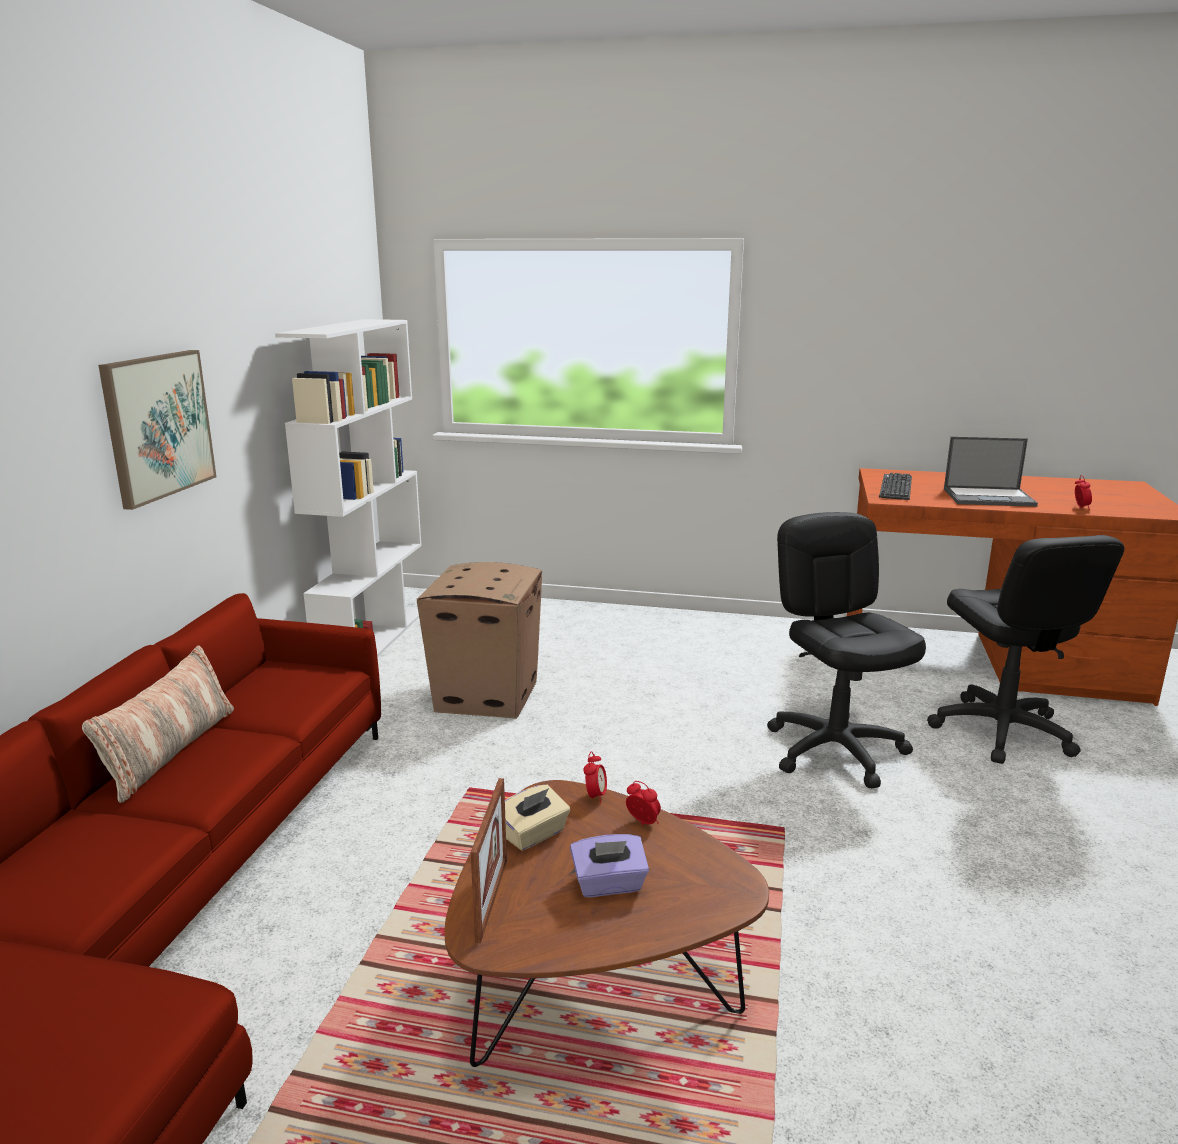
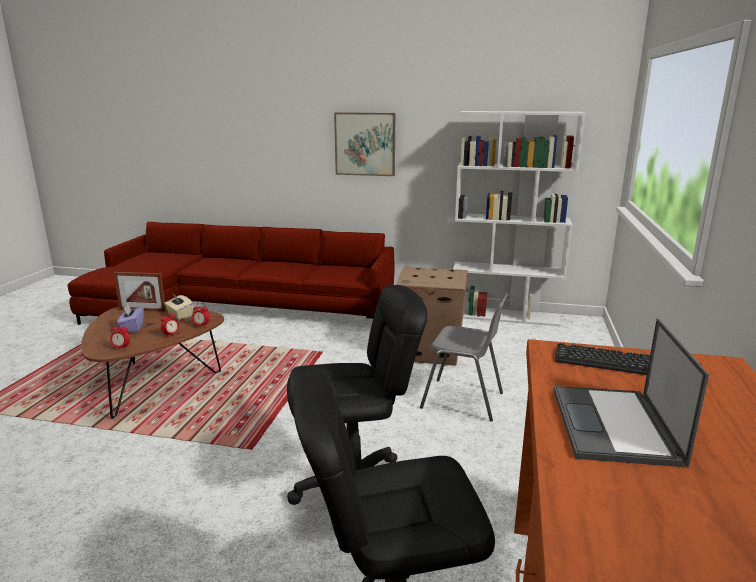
camera: 90 degrees right, 0 degrees up
(170, 751) = (289, 264): pillow -> none
(632, 683) = (463, 400): none -> grey chair
(1080, 508) = (592, 509): alarm clock -> alarm clock (121, 348)

